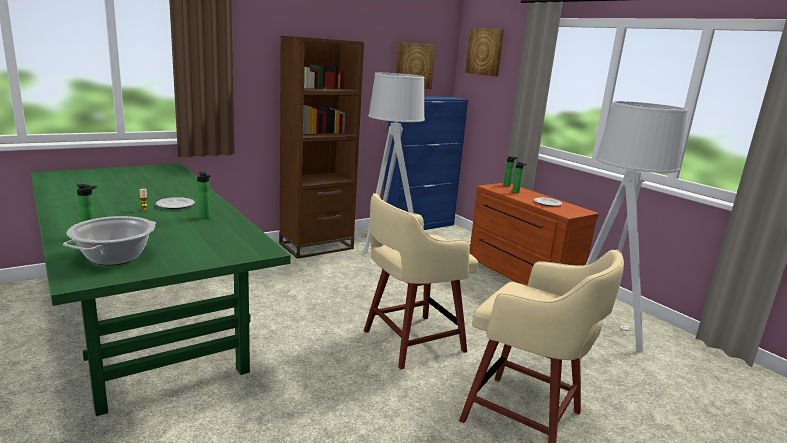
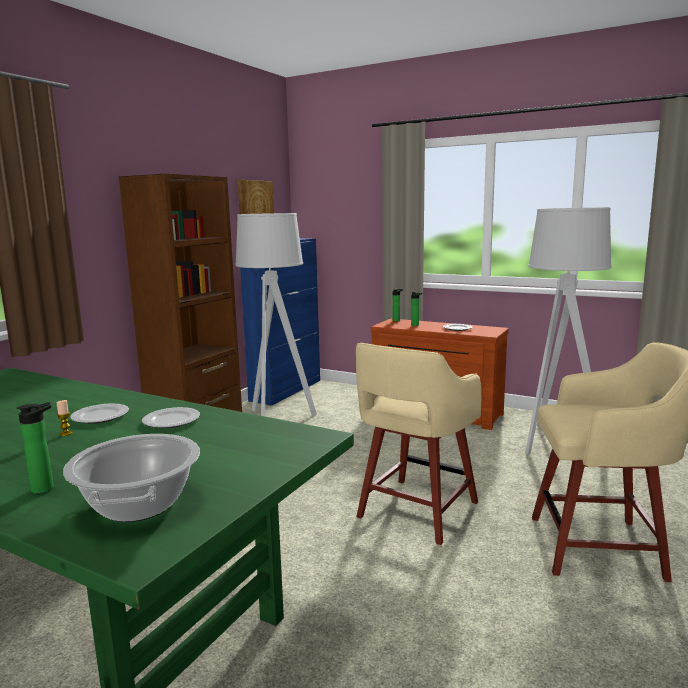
camera: 25 degrees left, 5 degrees down
(205, 218) = (171, 421): bottle -> plate
(485, 52) = (328, 184): picture -> none

